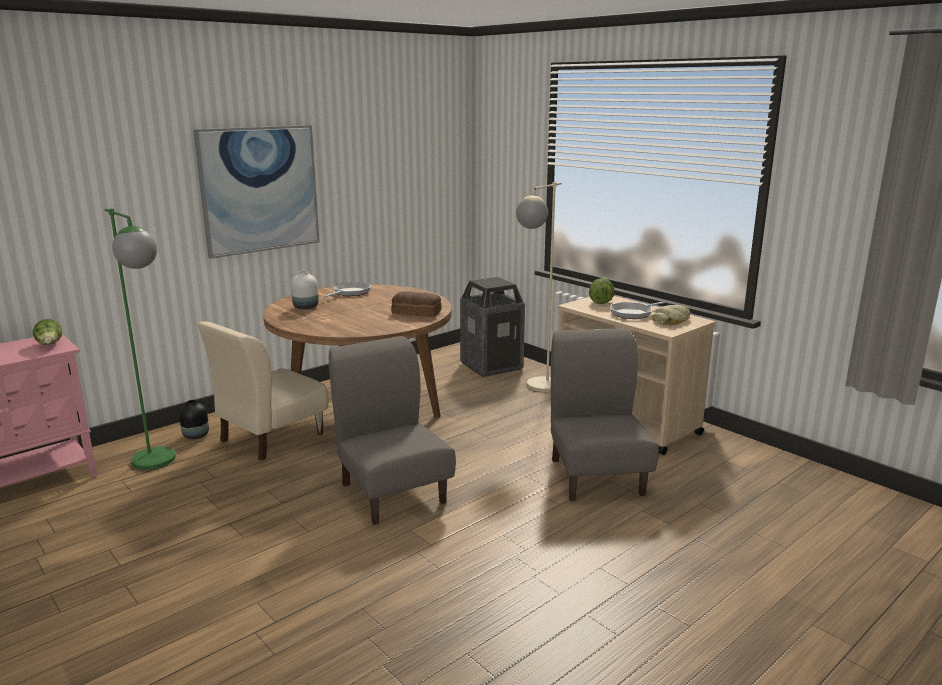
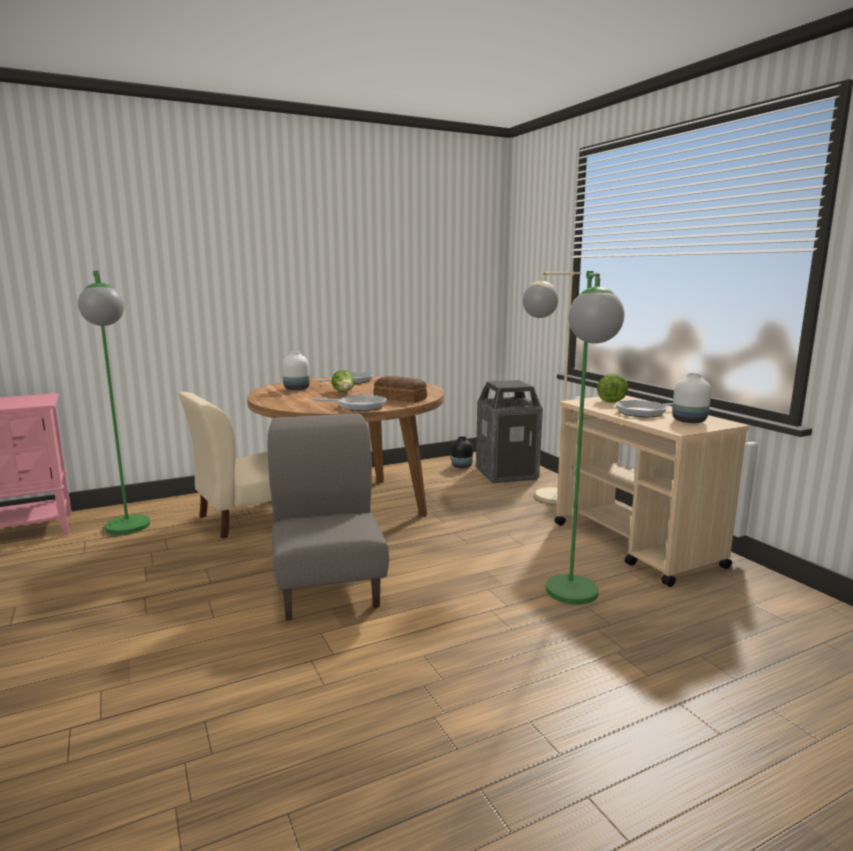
camera: 15 degrees right, 5 degrees down
(50, 345) = (35, 400): lettuce -> lettuce (344, 392)
(196, 435) = (182, 508): black vase -> black vase (461, 466)
(259, 189) = (271, 274): picture -> none
(387, 325) = (359, 406): none -> frying pan
(596, 476) = (574, 601): grey chair -> green floor lamp
(671, 320) = (690, 421): bread -> white vase

